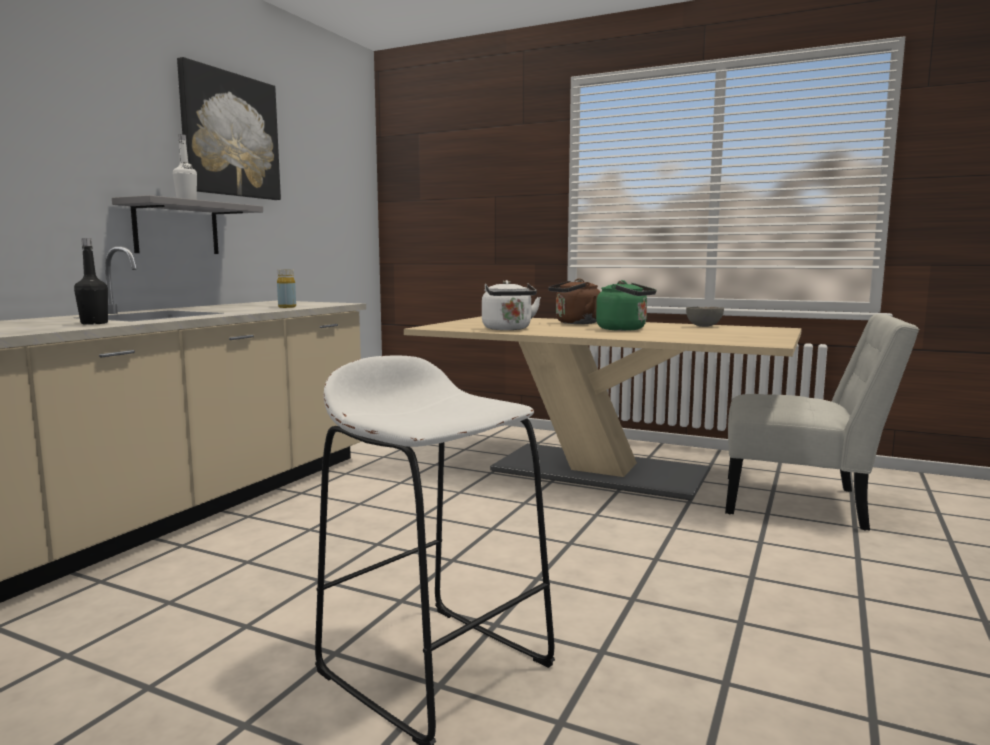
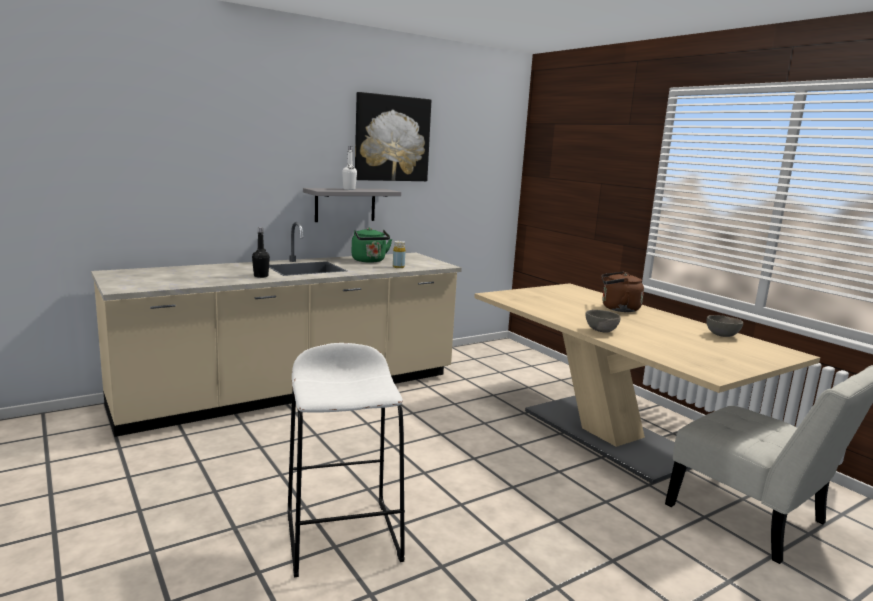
camera: 30 degrees right, 5 degrees up
(508, 329) = (544, 308): white kettle -> none
(603, 334) = (601, 331): none -> grey bowl
(624, 329) = (638, 326): green kettle -> green kettle (369, 261)

